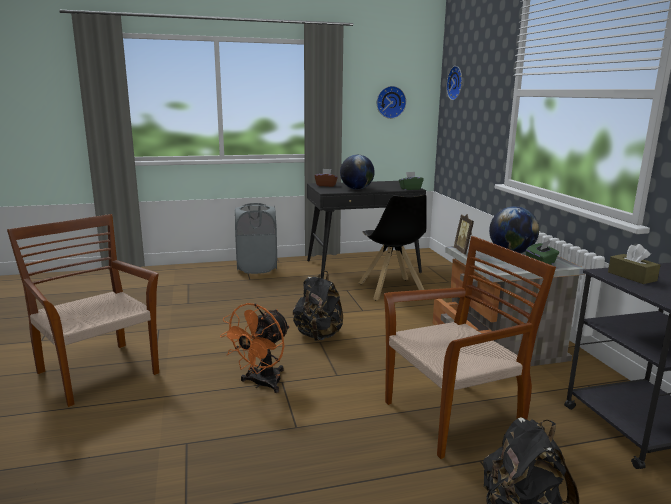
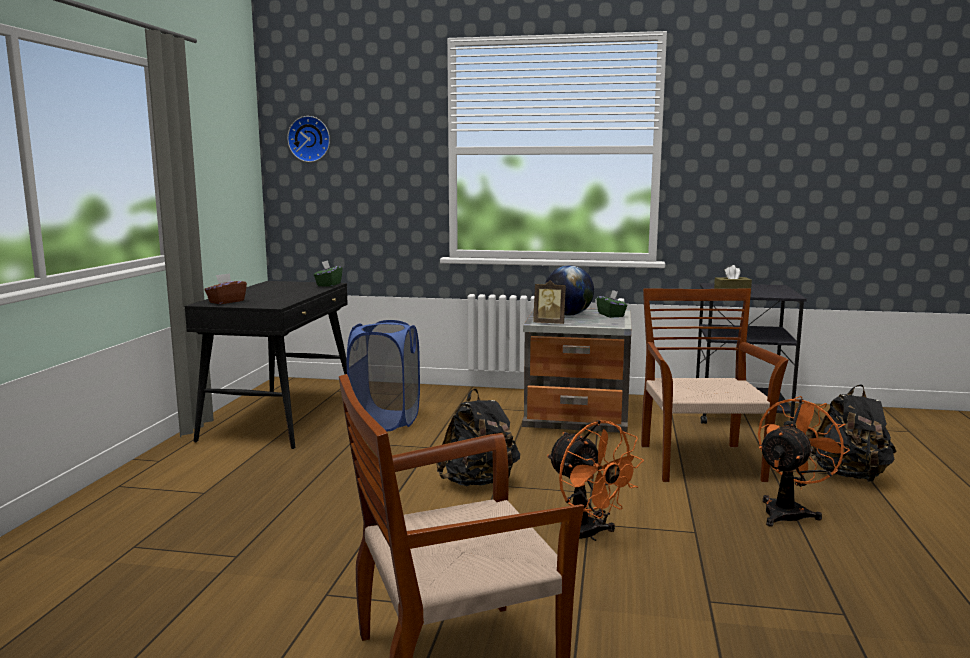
camera: 65 degrees left, 5 degrees down
(257, 267) = (156, 479): grey laundry basket -> none
(356, 189) = (284, 296): globe -> none
(376, 476) = (789, 511): none -> orange fan
(390, 102) = (225, 165): wall clock -> none
(392, 290) = (386, 421): black chair -> blue laundry basket

